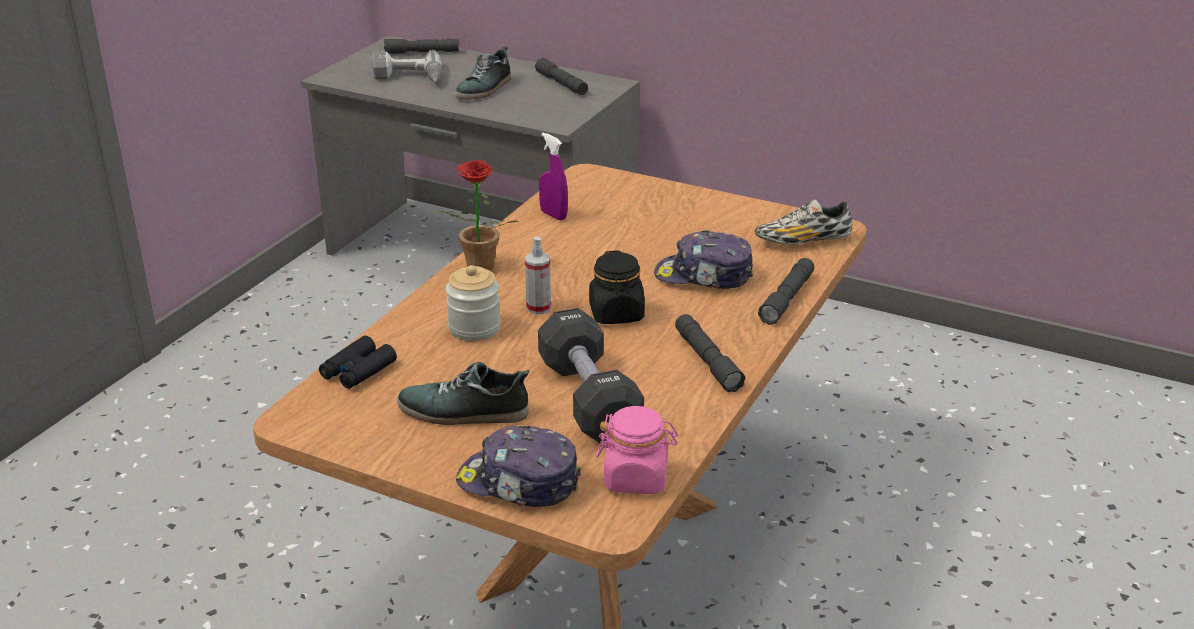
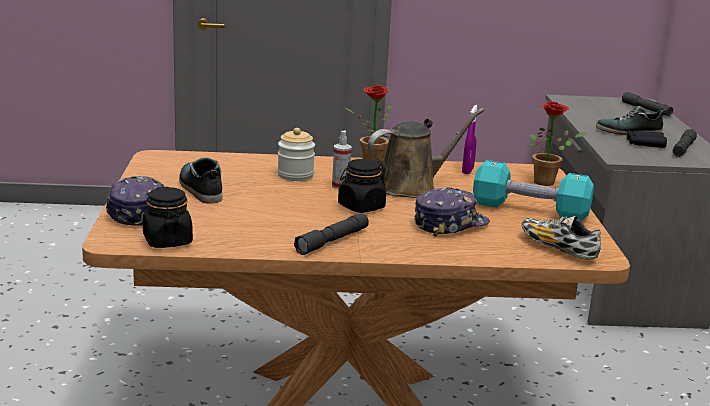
camera: 60 degrees right, 10 degrees down
(358, 370) = (218, 159): black binoculars -> black binoculars (645, 144)
(408, 77) = (603, 113): power drill -> none
(578, 264) = (412, 187): none -> brown watering can
(589, 399) = (246, 215): black dumbbell -> none
(625, 183) = (548, 182): none -> potted plant
(636, 478) = (168, 241): pink jar -> black jar
(696, 220) = (530, 210): none -> turquoise dumbbell
(704, 276) = (449, 224): cap -> cap turned 75 degrees clockwise
(787, 298) = (456, 254): grey flashlight -> none

